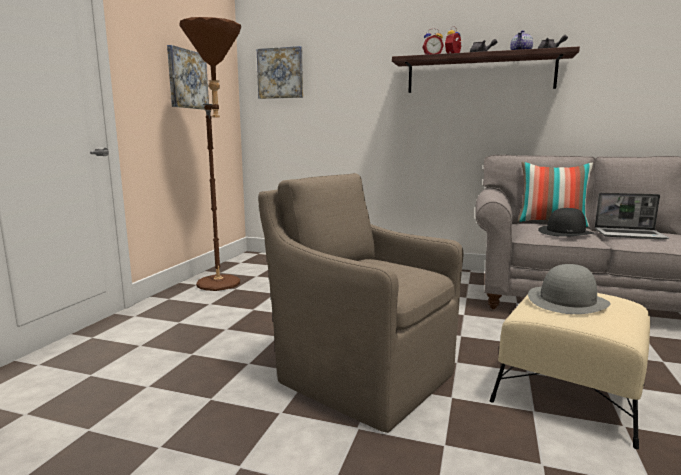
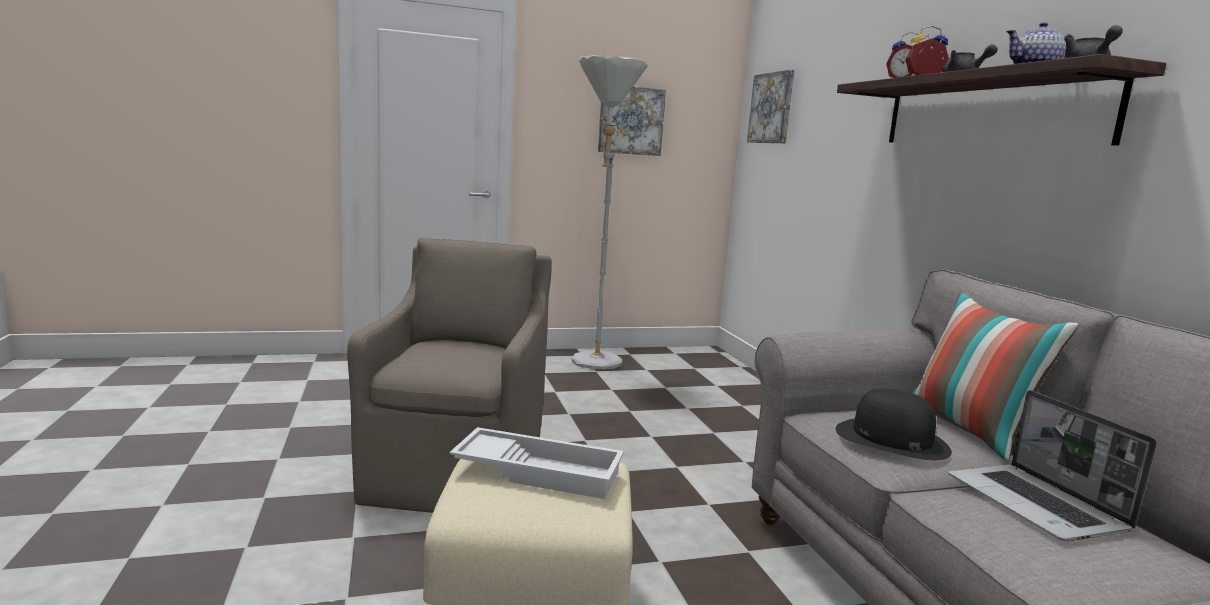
camera: 55 degrees right, 0 degrees up
(223, 286) = (594, 365): brown floor lamp -> grey floor lamp
(567, 300) = (540, 471): grey hat -> white tray

